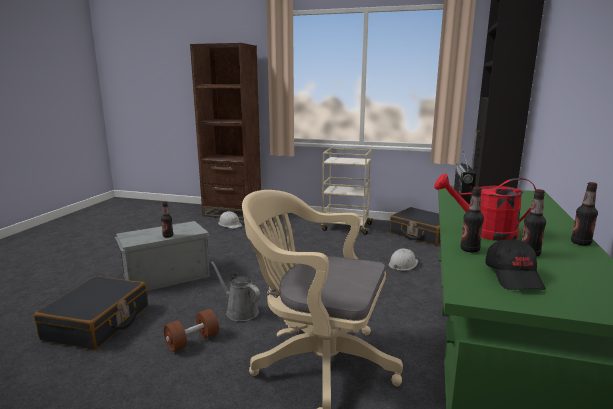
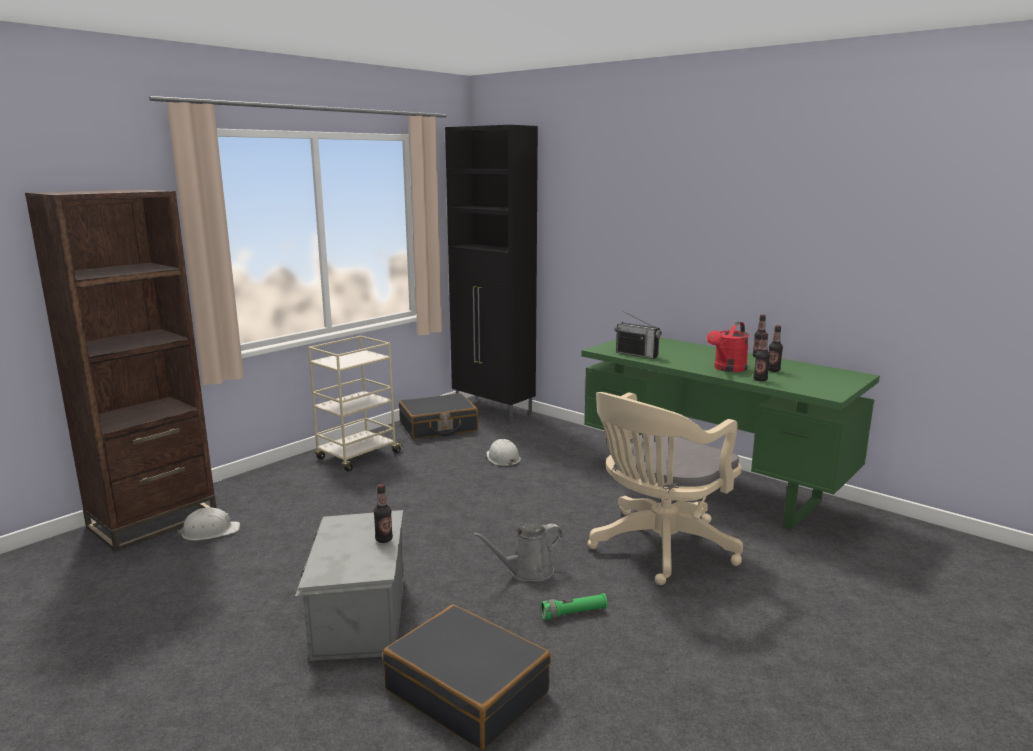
camera: 65 degrees left, 0 degrees up
(192, 341) = (574, 613): brown dumbbell -> green flashlight
(514, 277) = (809, 382): black cap -> none

